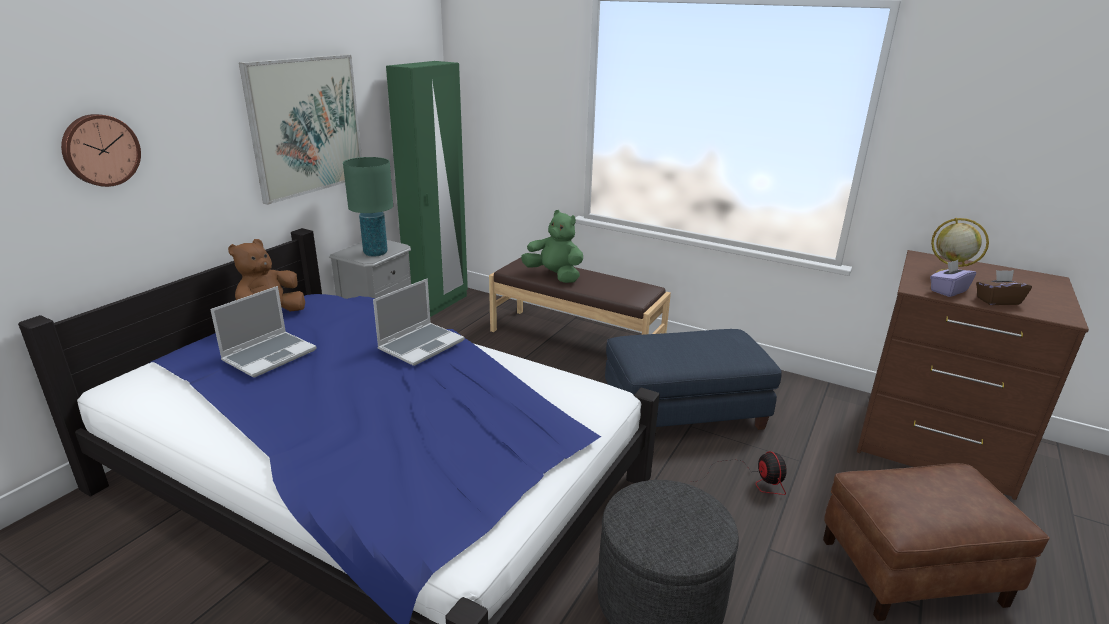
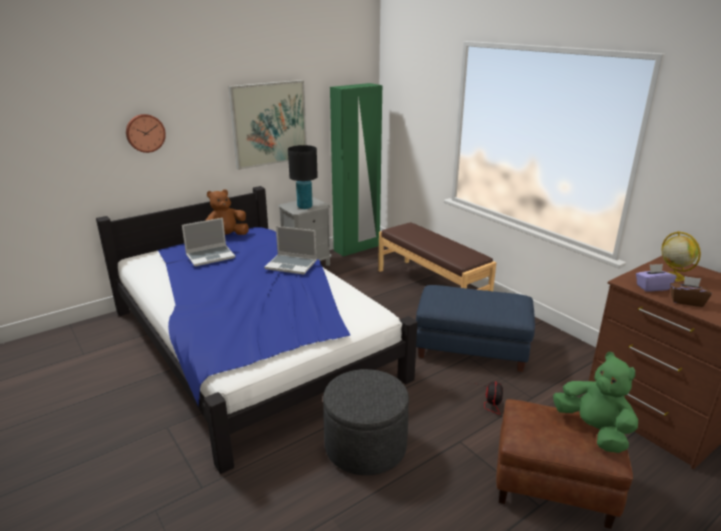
camera: 25 degrees right, 0 degrees up
(375, 253) = (304, 207): green table lamp -> black table lamp
(421, 345) = (292, 265): laptop -> laptop turned 45 degrees clockwise
(554, 276) = (419, 238): green plush toy -> green plush toy (593, 430)

